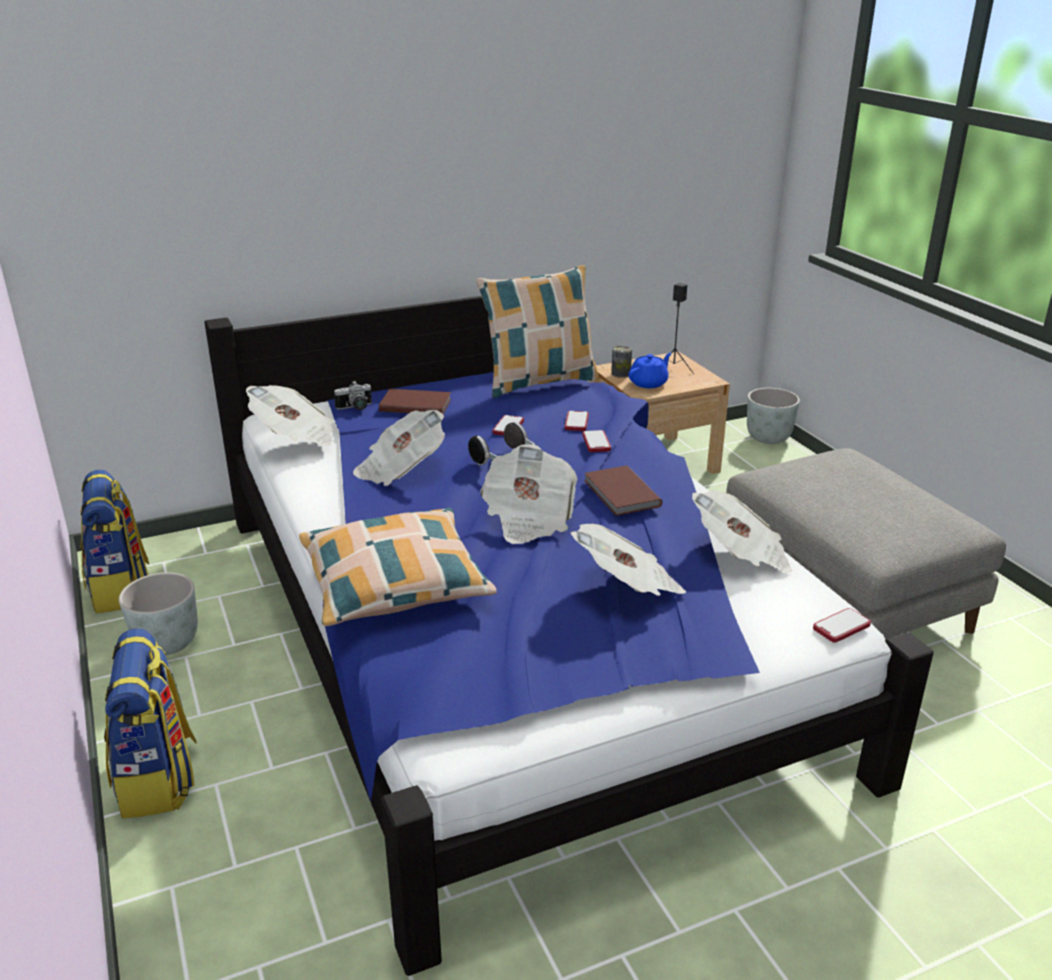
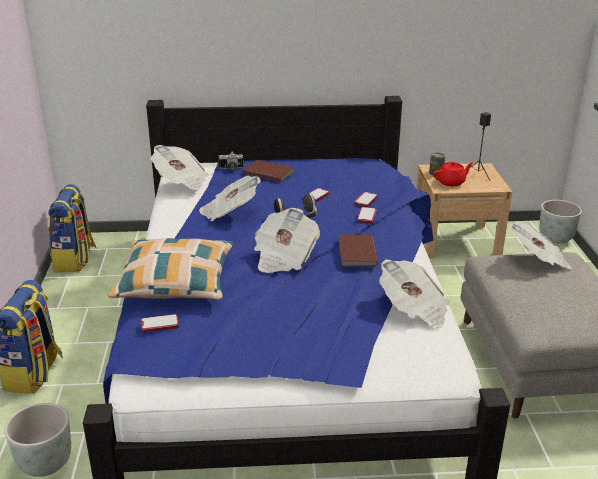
camera: 20 degrees right, 0 degrees up
(167, 644) = (82, 297): grey planter -> grey planter (45, 464)
(539, 382) = (361, 170): pillow -> none
(627, 586) = (315, 313): newspaper -> newspaper (538, 260)
(649, 383) = (451, 182): blue teapot -> red teapot
(841, 627) = (447, 372): phone -> phone (159, 324)

